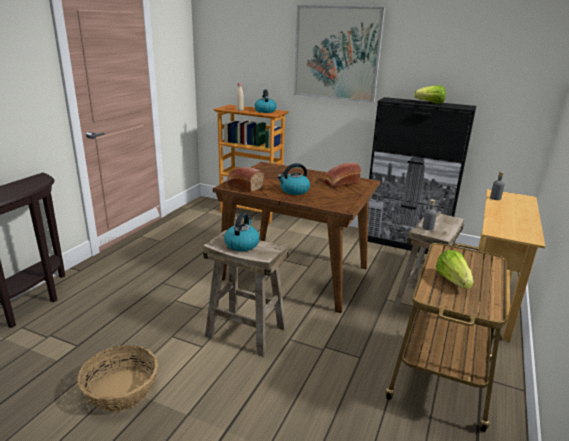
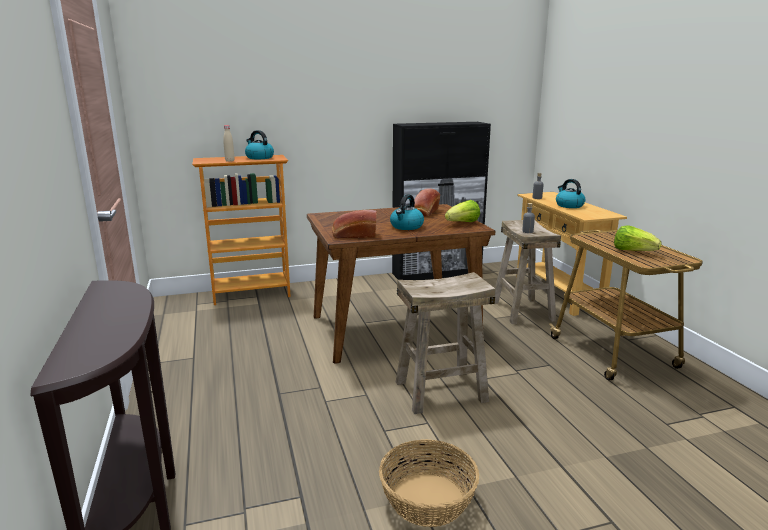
camera: 40 degrees left, 5 degrees down
(242, 244) = (439, 285): kettle -> kettle (569, 205)
(336, 53) = (335, 81): picture -> none
(430, 103) = (445, 123): lettuce -> lettuce (463, 223)

